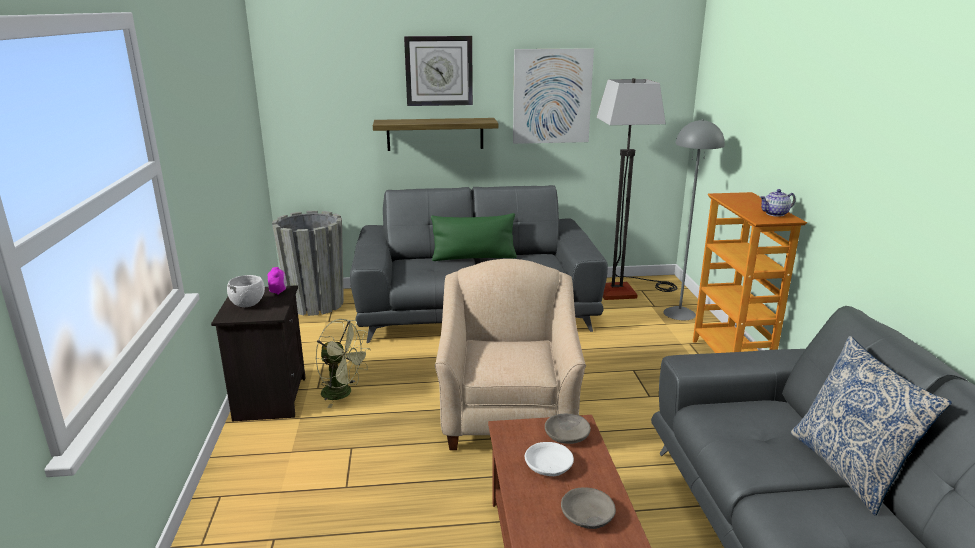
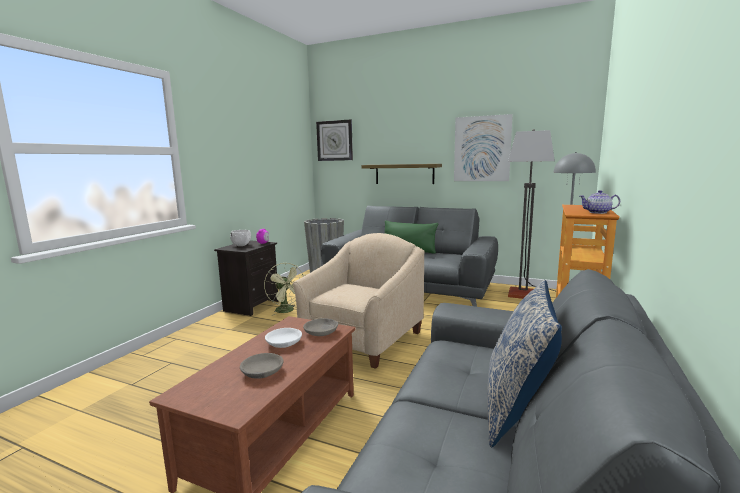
camera: 30 degrees right, 10 degrees down
(439, 71) = (407, 134): wall clock -> wall clock (335, 140)

